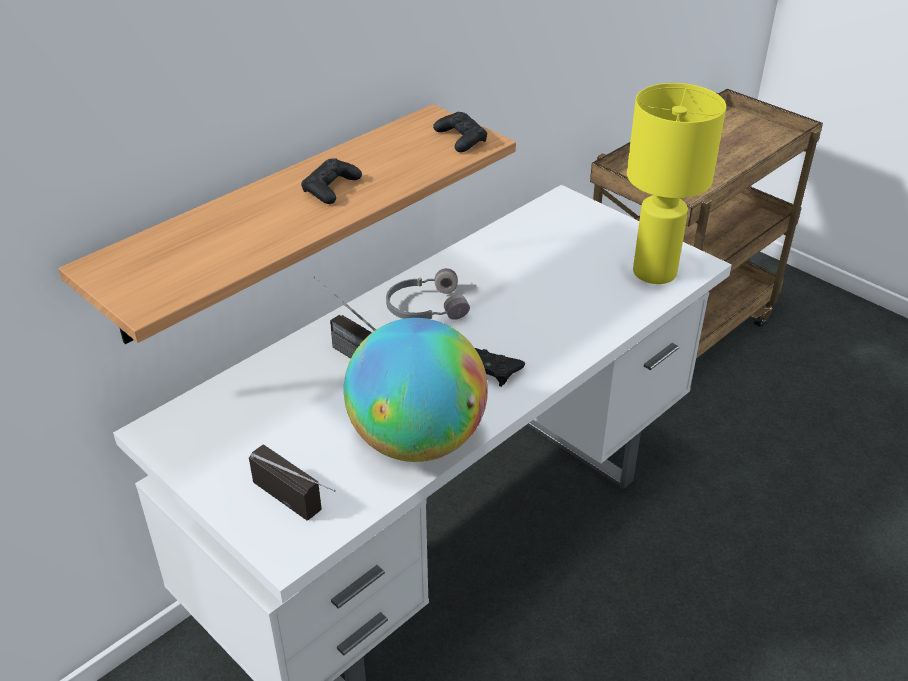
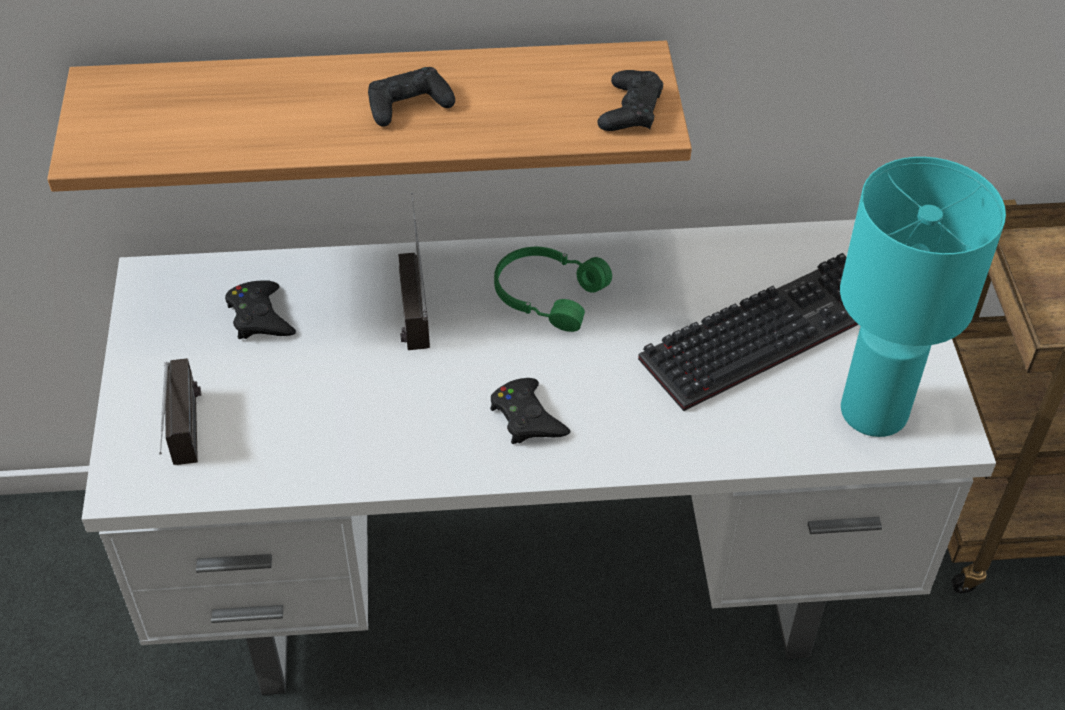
camera: 40 degrees right, 10 degrees up
(261, 410) = (260, 317): none -> black game controller
(417, 441) = (361, 450): globe -> none
(425, 307) = (547, 294): grey headphones -> green headphones
(559, 264) = (765, 329): none -> keyboard
(655, 273) = (873, 413): yellow table lamp -> turquoise table lamp

